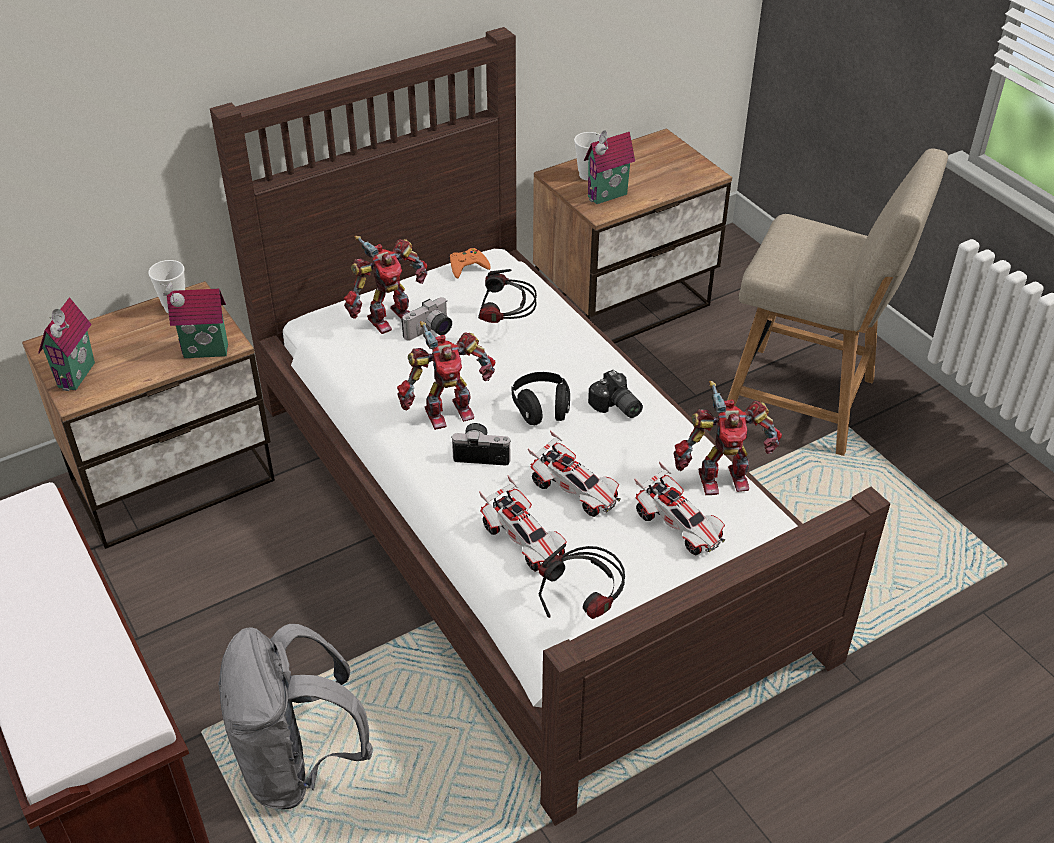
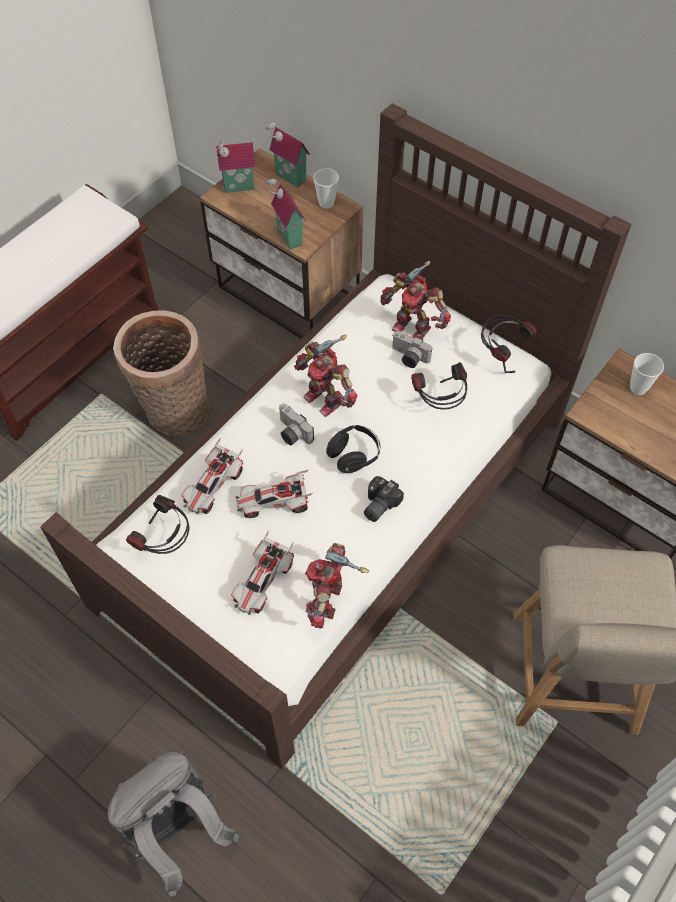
camera: 70 degrees right, 15 degrees up
(287, 650) = (173, 411): none -> basket
(298, 764) = (92, 451): grey backpack -> grey backpack (178, 831)
(467, 266) = (501, 354): orange game controller -> headphones
(482, 452) = (291, 433): camera -> camera turned 150 degrees clockwise
(575, 490) = (275, 503): toy car -> toy car turned 60 degrees clockwise
(608, 197) = (614, 412): toy house -> toy house (289, 178)
(721, 477) = (328, 599): toy robot -> toy robot turned 45 degrees clockwise

